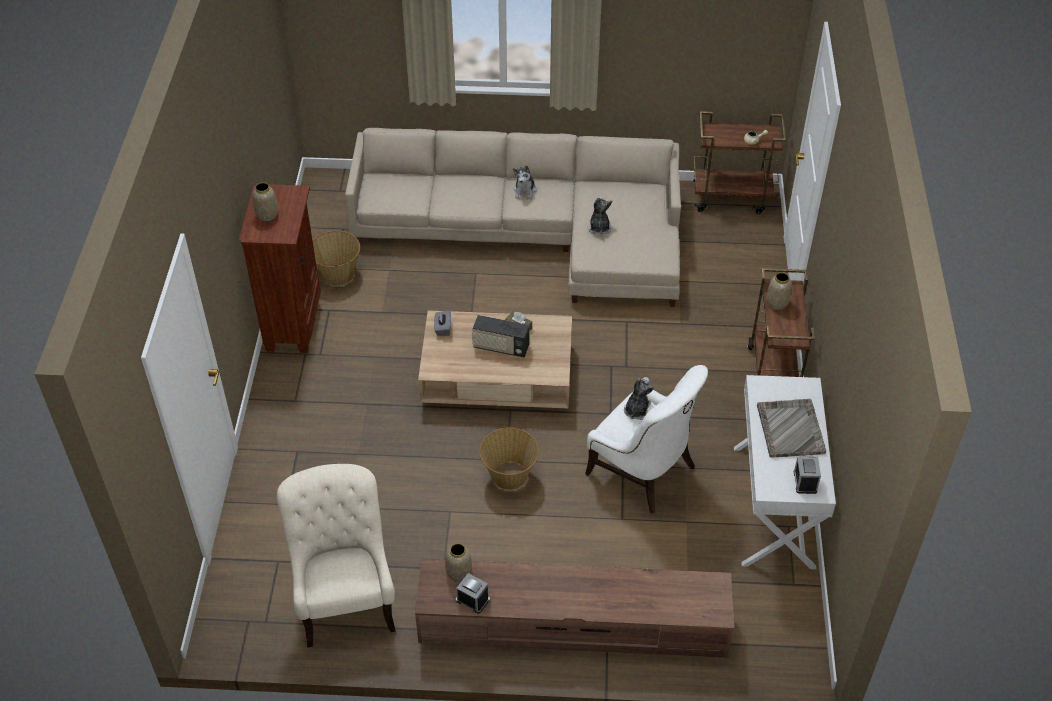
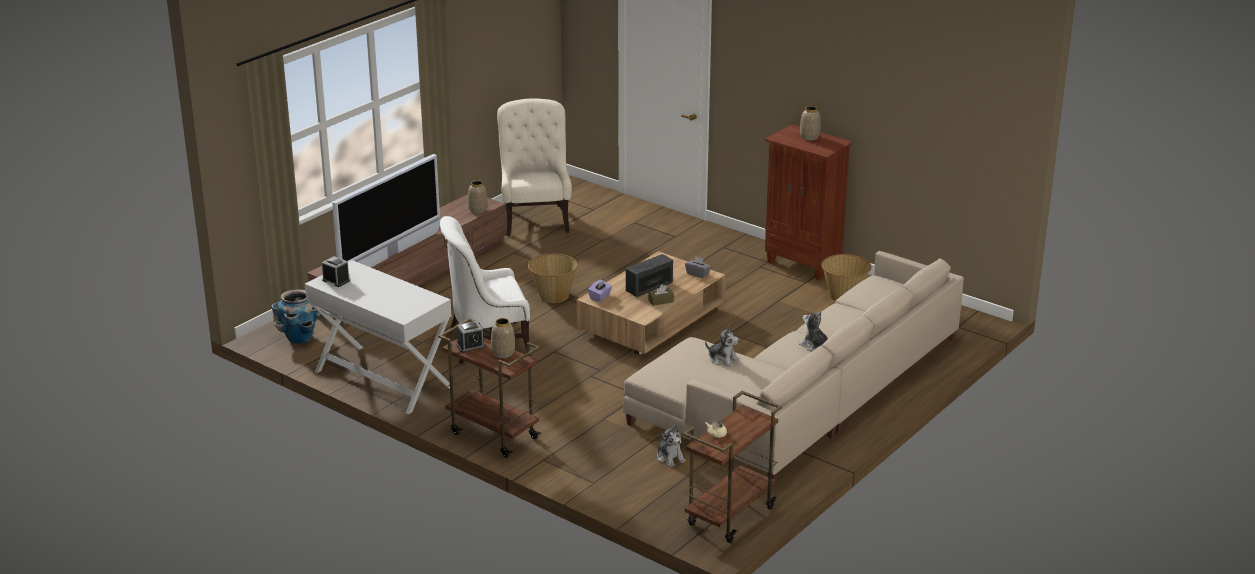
camera: 125 degrees right, 20 degrees down
(345, 600) = (535, 220): beige armchair -> beige armchair turned 120 degrees counterclockwise
(472, 599) = (453, 208): alarm clock -> alarm clock (470, 346)
(548, 371) = (600, 297): none -> purple tissue box
(630, 578) = (391, 255): none -> television
(637, 410) = (504, 292): plush toy -> plush toy (670, 457)
(778, 630) = (299, 338): none -> planter
(790, 428) = (382, 294): grey tray -> none

